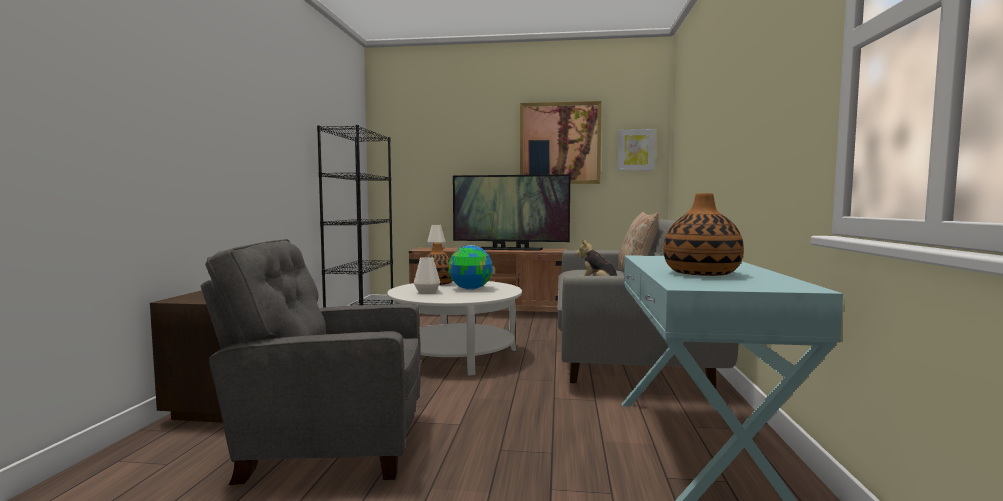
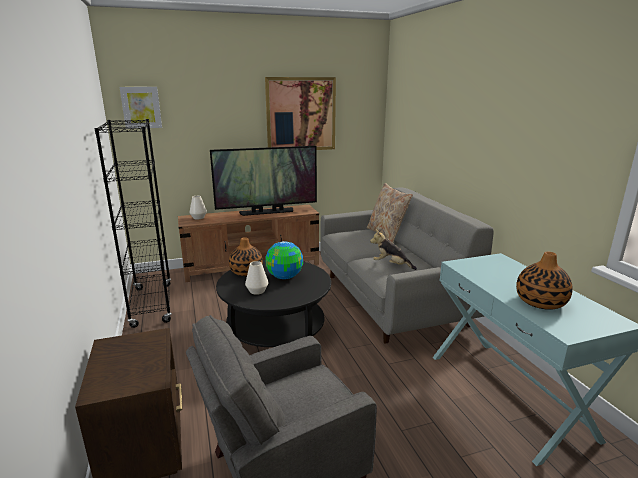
camera: 25 degrees left, 15 degrees up
(456, 355) = (276, 330): white coffee table -> black coffee table
(635, 150) = (361, 119): picture -> picture (141, 107)

